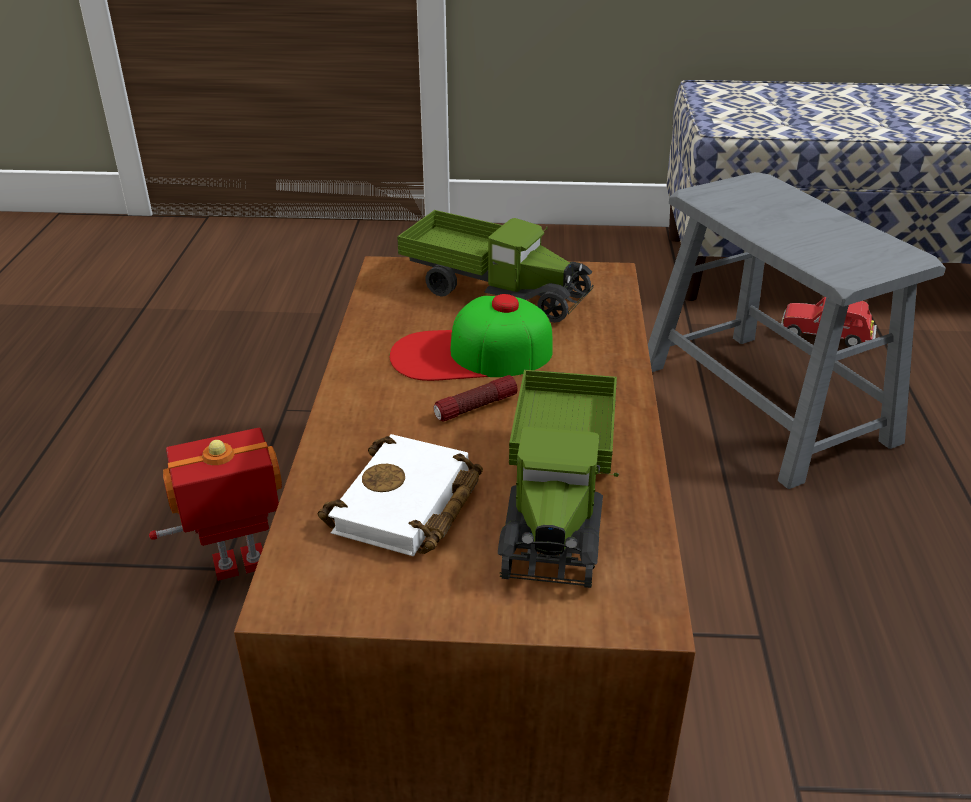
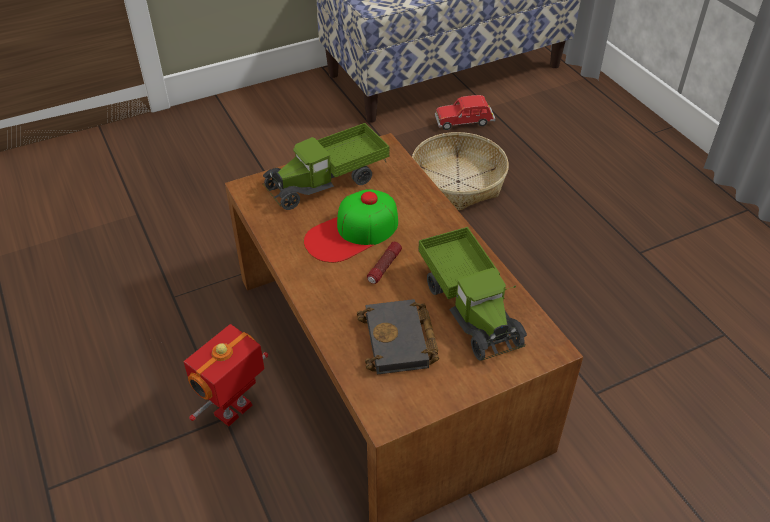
camera: 30 degrees left, 10 degrees up
(407, 507) = (400, 342): white book -> black book
(494, 290) = (328, 181): toy truck -> toy truck turned 150 degrees clockwise
(764, 403) = (458, 181): grey stool -> basket

